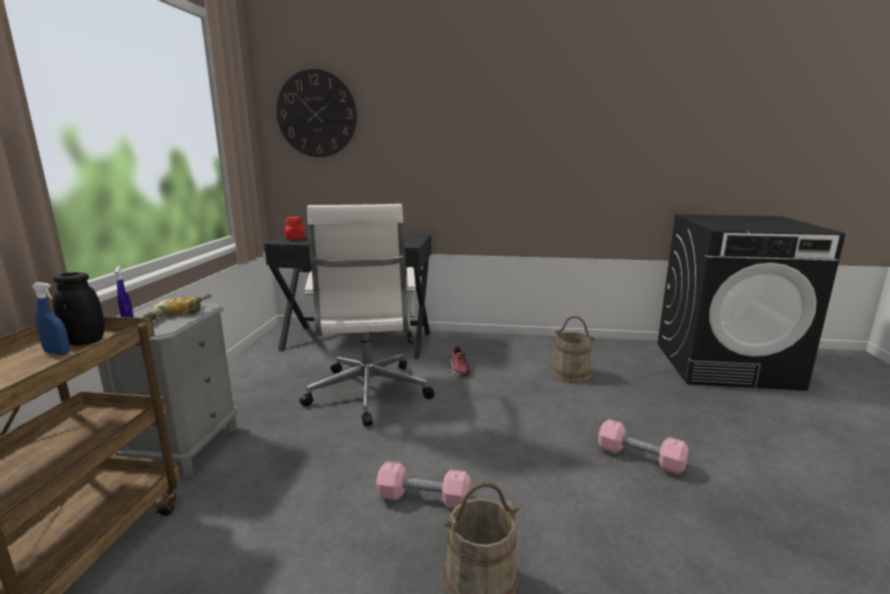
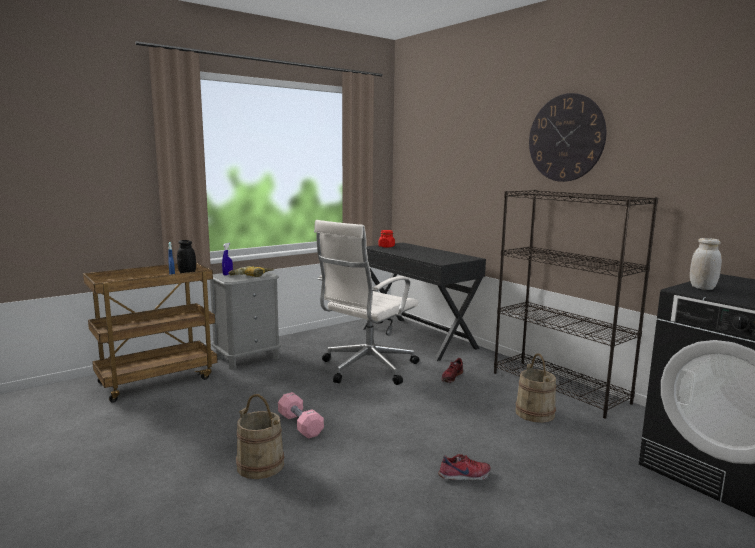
camera: 45 degrees right, 5 degrees down
(316, 114) = (424, 153): wall clock -> wall clock (566, 138)
(544, 345) = (560, 387): none -> black bookcase
(640, 458) = (464, 476): pink dumbbell -> shoe
(718, 225) = (702, 288): none -> white jar

